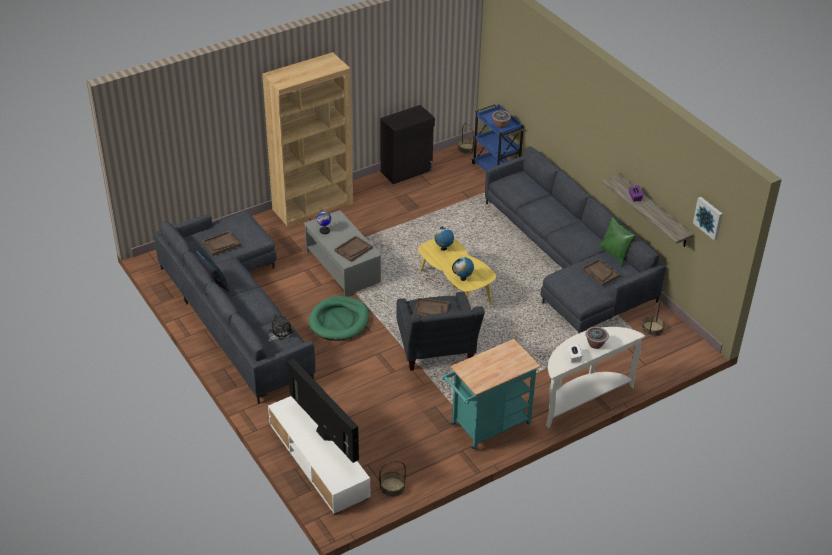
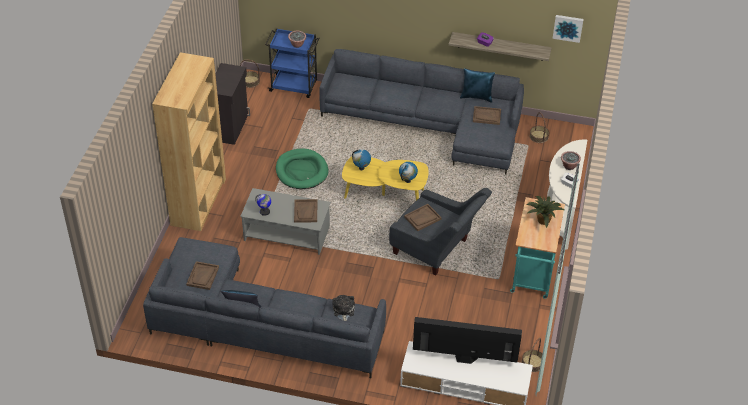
camera: 45 degrees left, 5 degrees up
(339, 321) = (340, 275): green dog bed -> green dog bed (302, 171)
(501, 364) = (542, 220): none -> potted plant
(615, 254) = (476, 97): green pillow -> blue pillow

